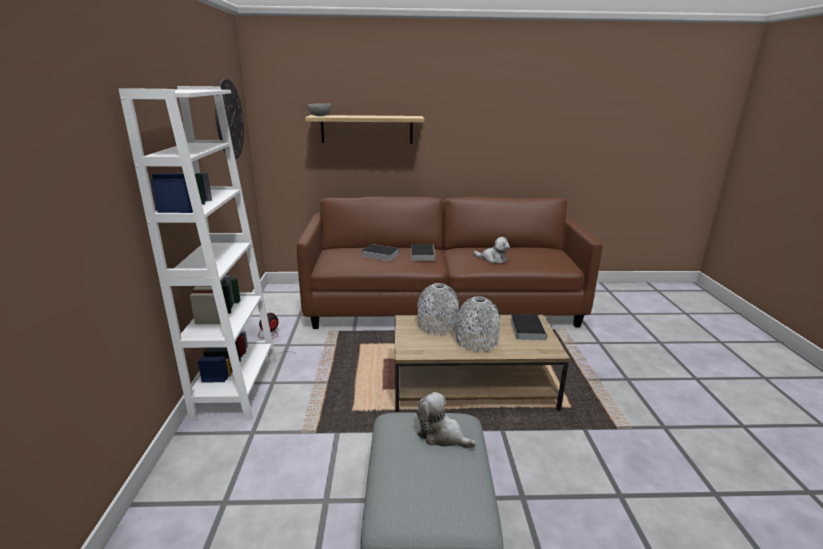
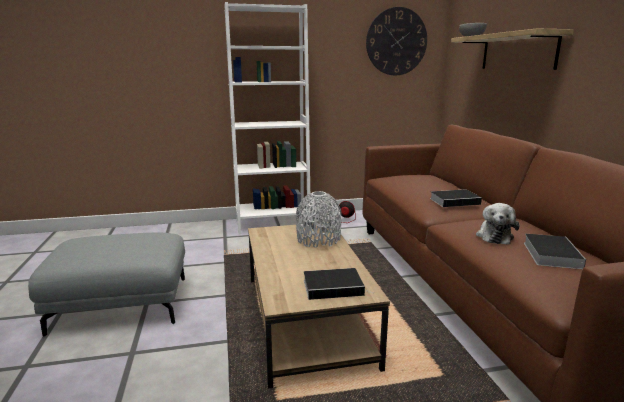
camera: 80 degrees right, 5 degrees down
(379, 254) = (428, 186): book -> book (550, 254)
(442, 435) = (133, 247): plush toy -> none
(476, 341) = (291, 258): grey vase -> none

